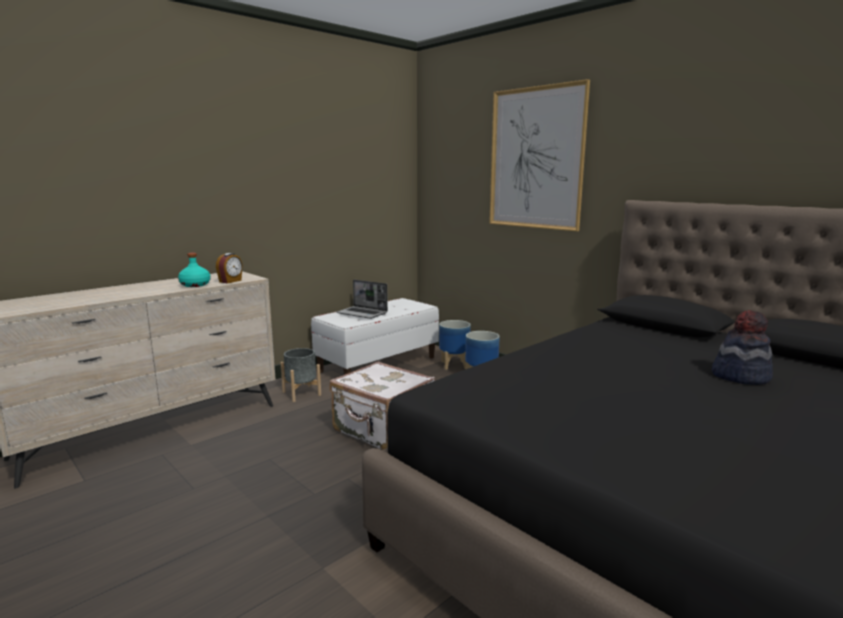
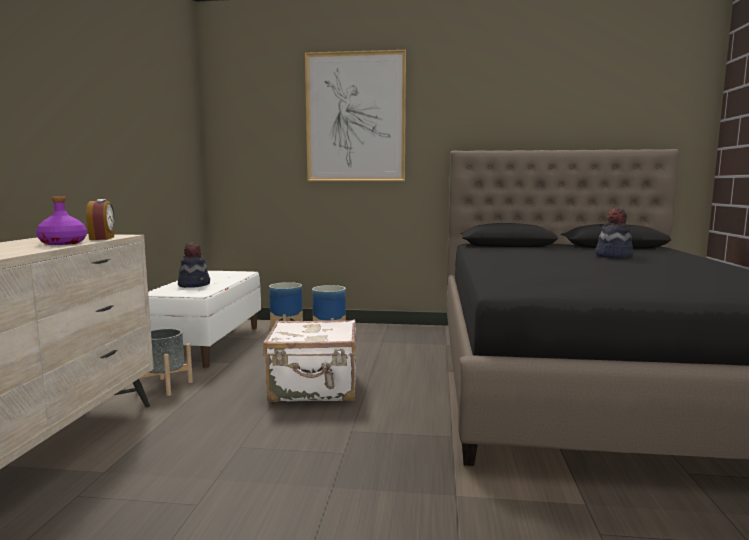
camera: 40 degrees left, 5 degrees down
(194, 285) = (62, 243): turquoise bottle -> purple bottle
(363, 313) = (194, 285): laptop -> hat

